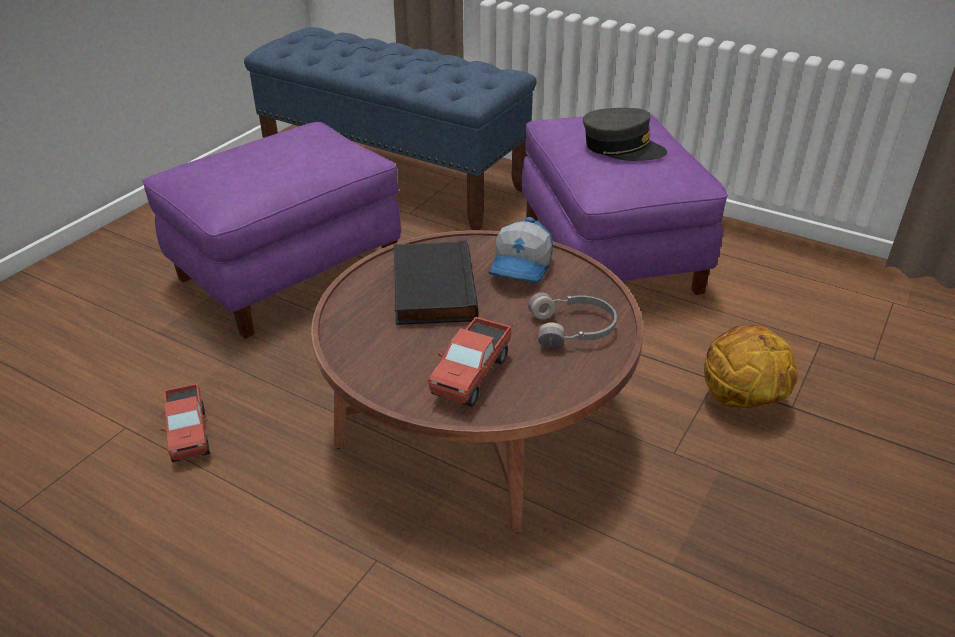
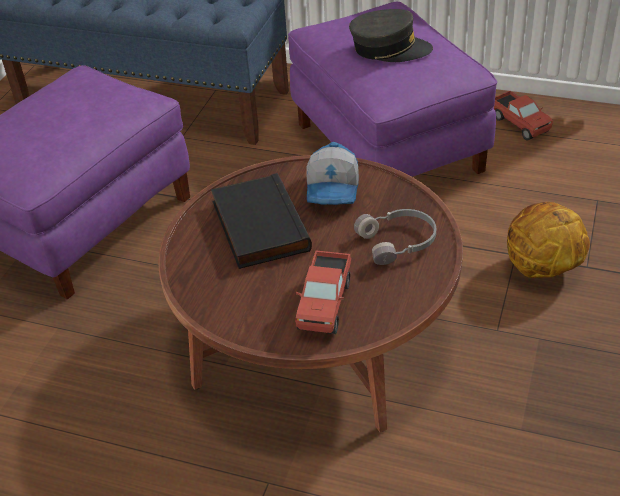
camera: 10 degrees left, 5 degrees up
(189, 434) = (50, 404): toy truck -> toy truck (519, 124)

